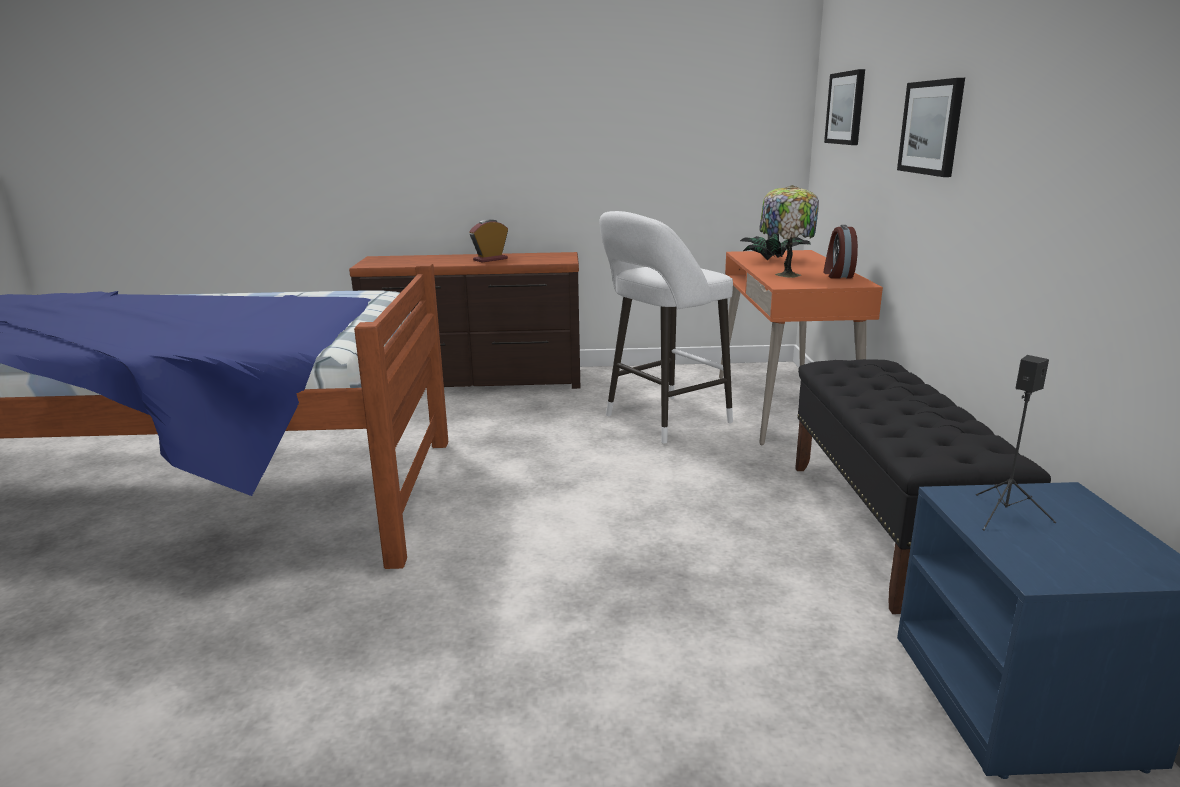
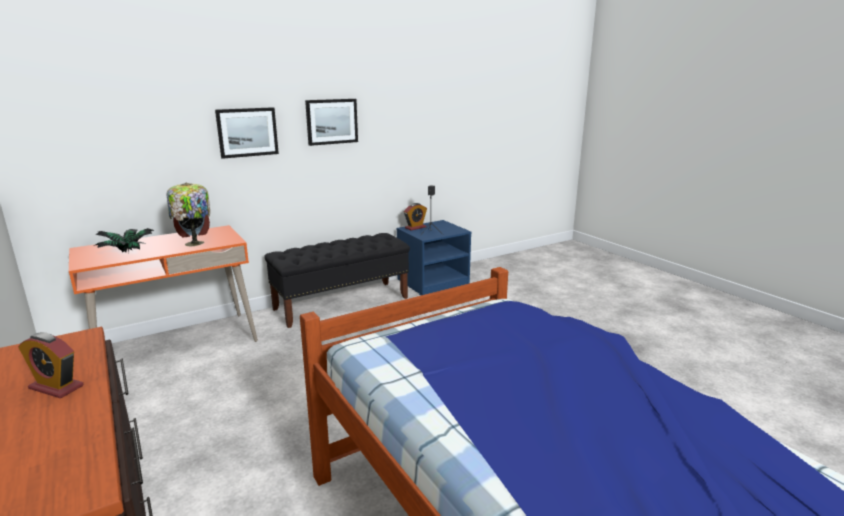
camera: 120 degrees left, 0 degrees up
(662, 420) = (219, 384): white stool -> none
(846, 108) = (92, 128): picture -> picture (331, 121)
(1078, 507) = (415, 227): none -> alarm clock

